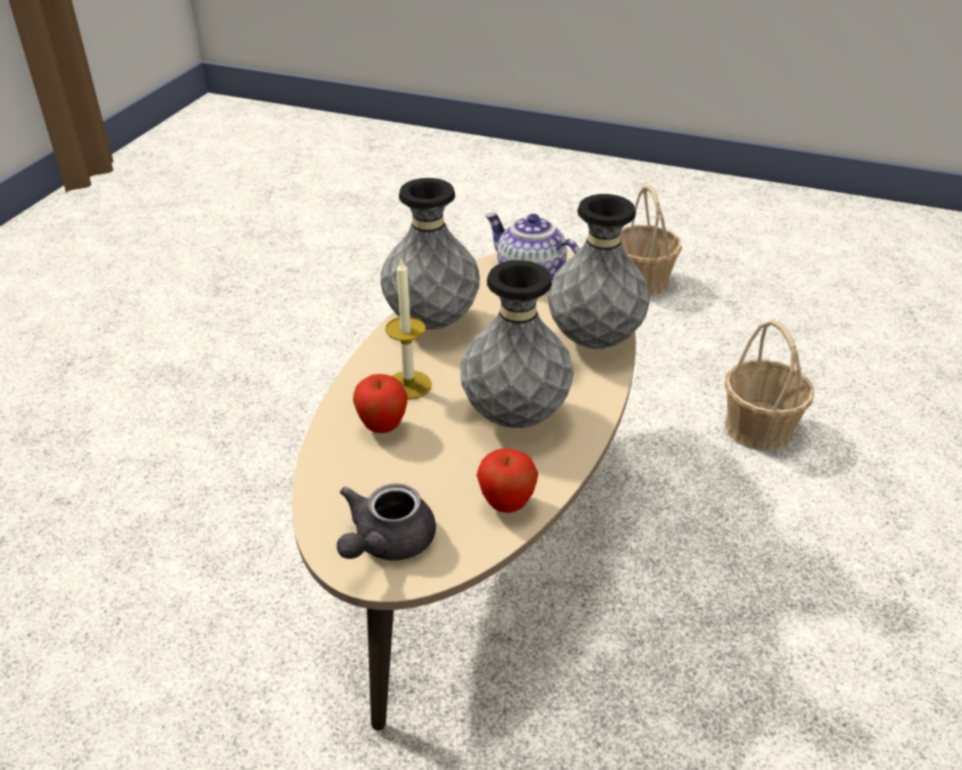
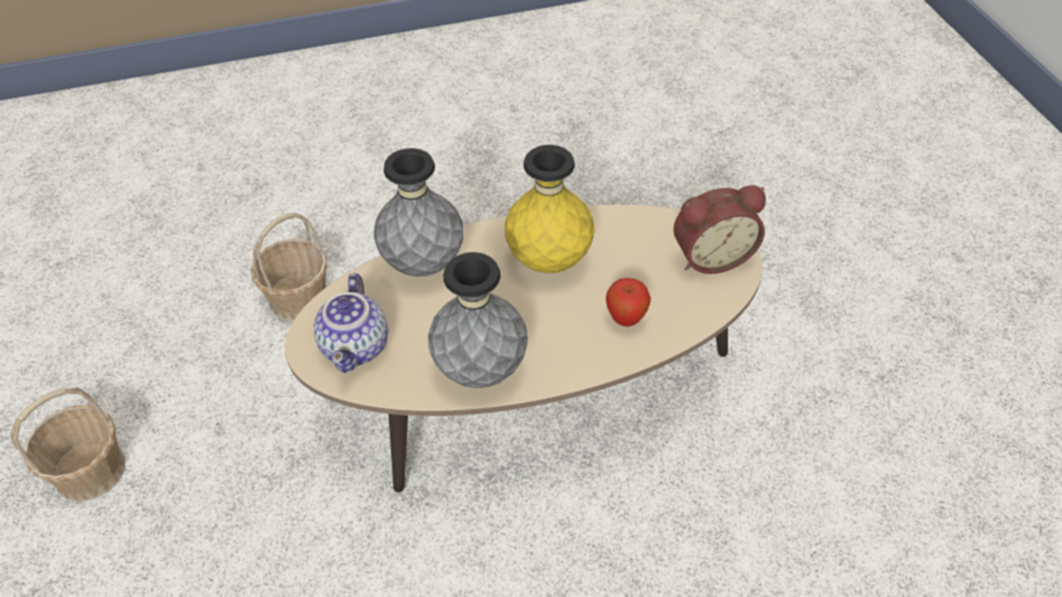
camera: 125 degrees left, 10 degrees up
(386, 543) = (711, 256): grey teapot -> alarm clock
(409, 385) = (570, 334): candle -> none
(506, 504) = (629, 225): apple -> none
(515, 417) = (549, 261): grey vase -> yellow vase

